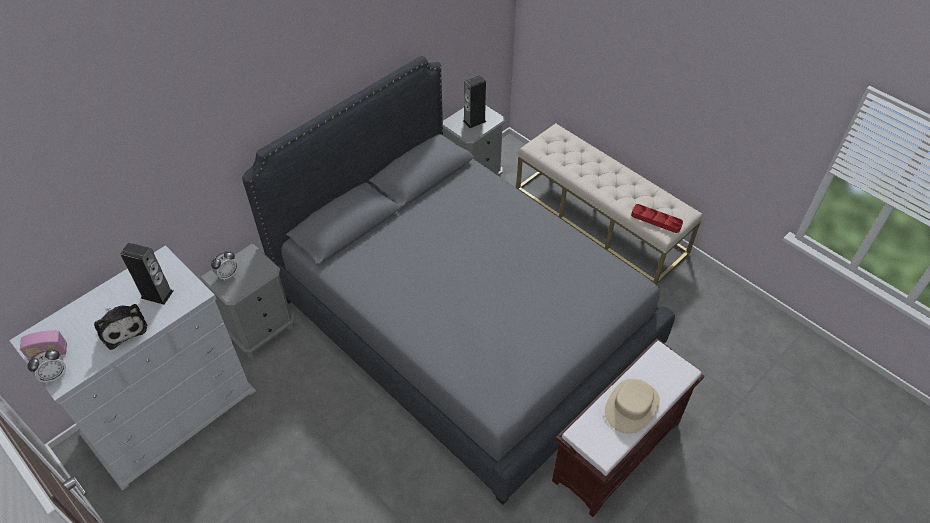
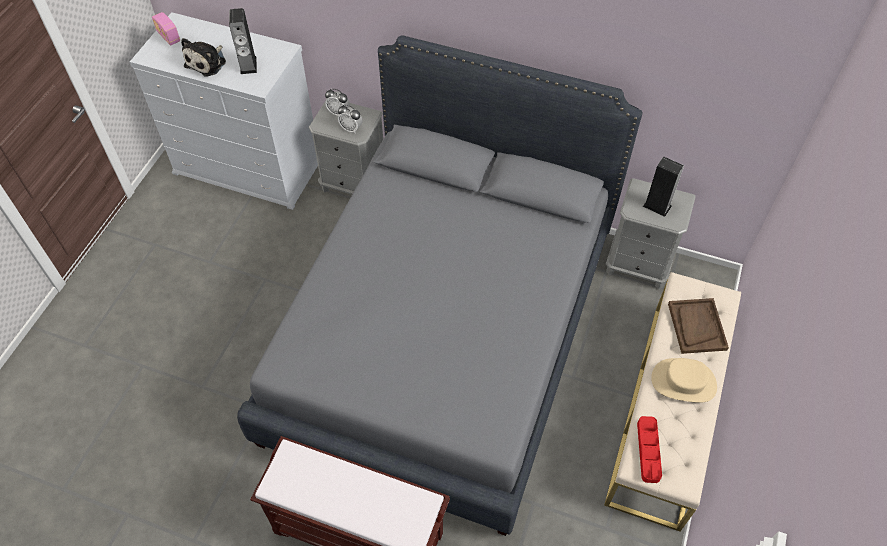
camera: 65 degrees right, 5 degrees up
(54, 375) = (150, 50): alarm clock -> alarm clock (351, 128)
(572, 155) = (696, 326): none -> brown tray
(632, 406) = (341, 494): beige hat -> beige hat (683, 382)

